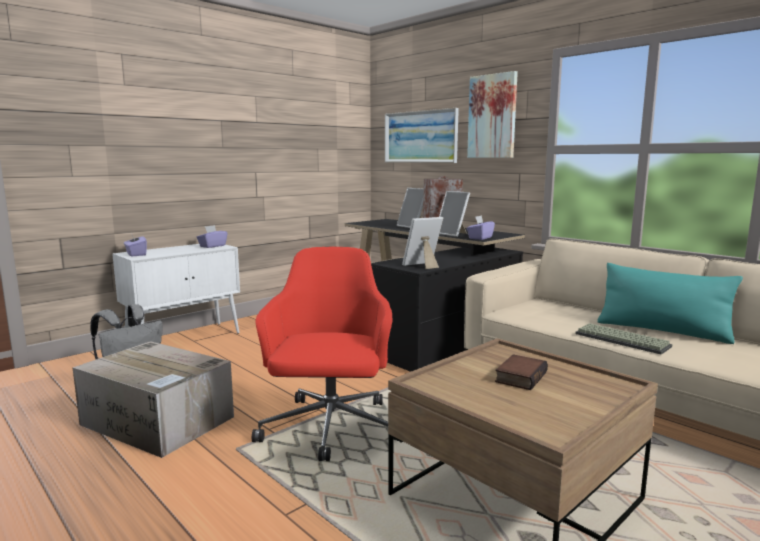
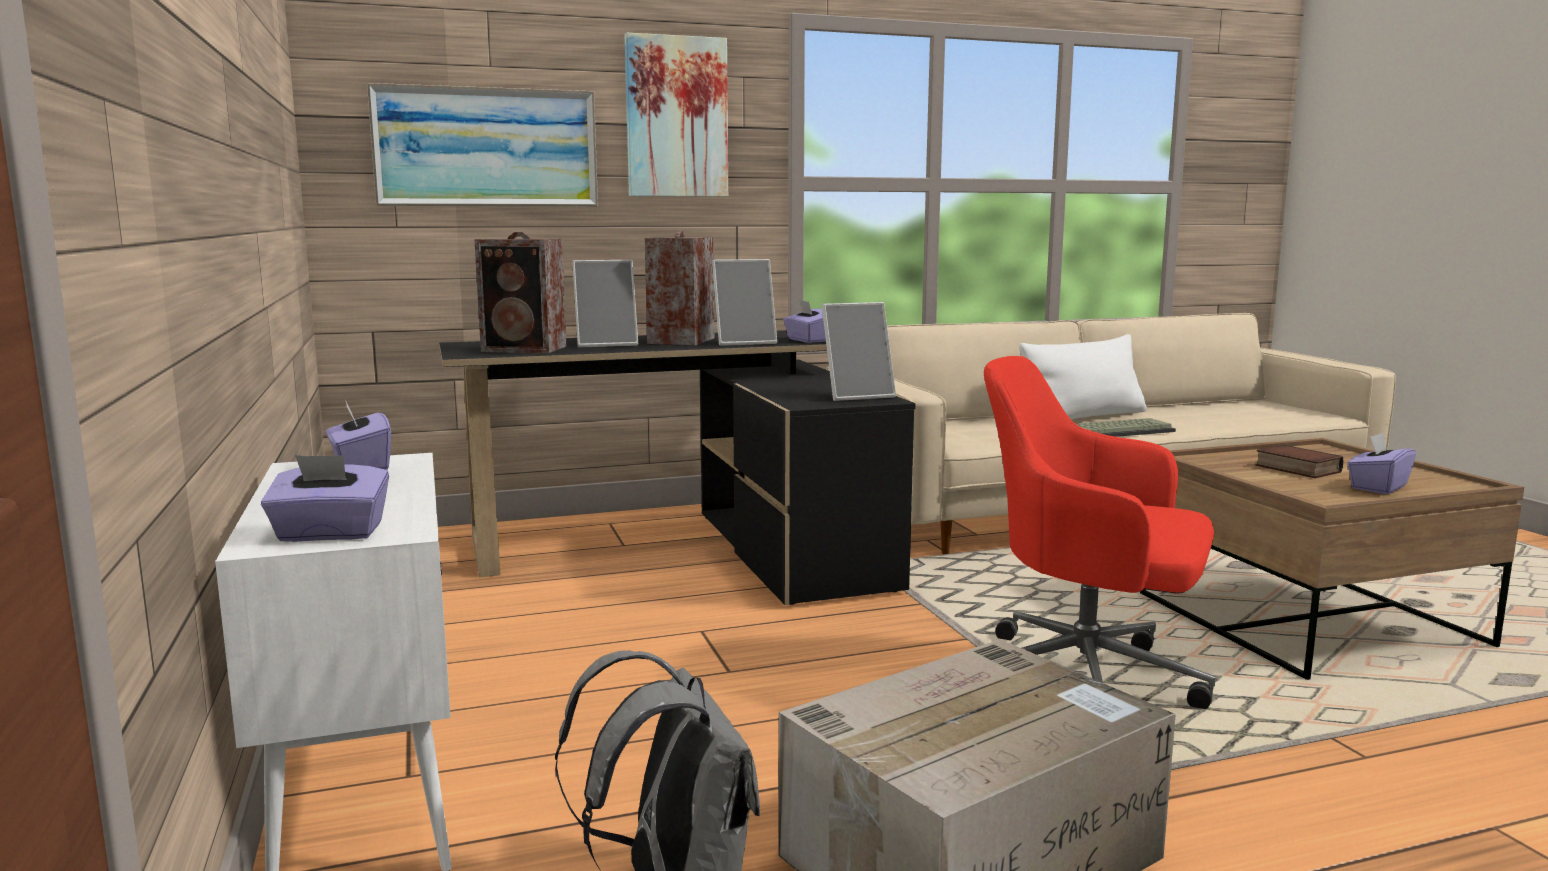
camera: 65 degrees left, 0 degrees up
(381, 224) = (526, 349): none -> speaker
(423, 266) = (857, 395): picture frame -> picture frame turned 105 degrees counterclockwise
(492, 400) = (1377, 487): none -> purple tissue box
(662, 331) = (1084, 417): turquoise pillow -> white pillow

